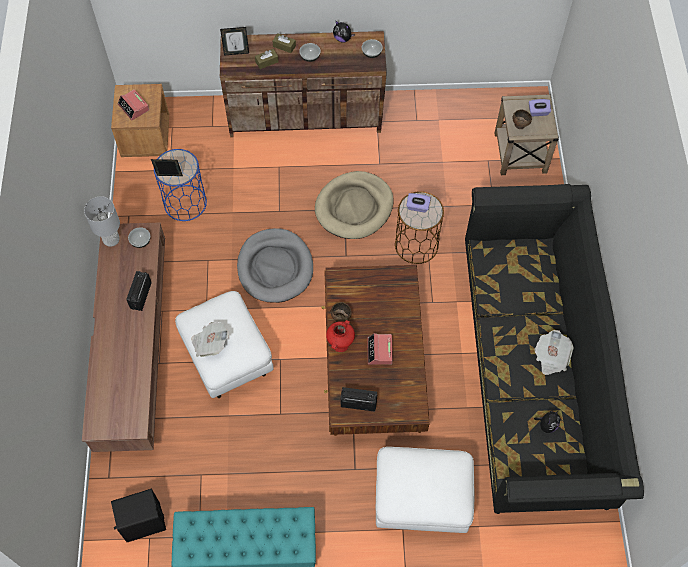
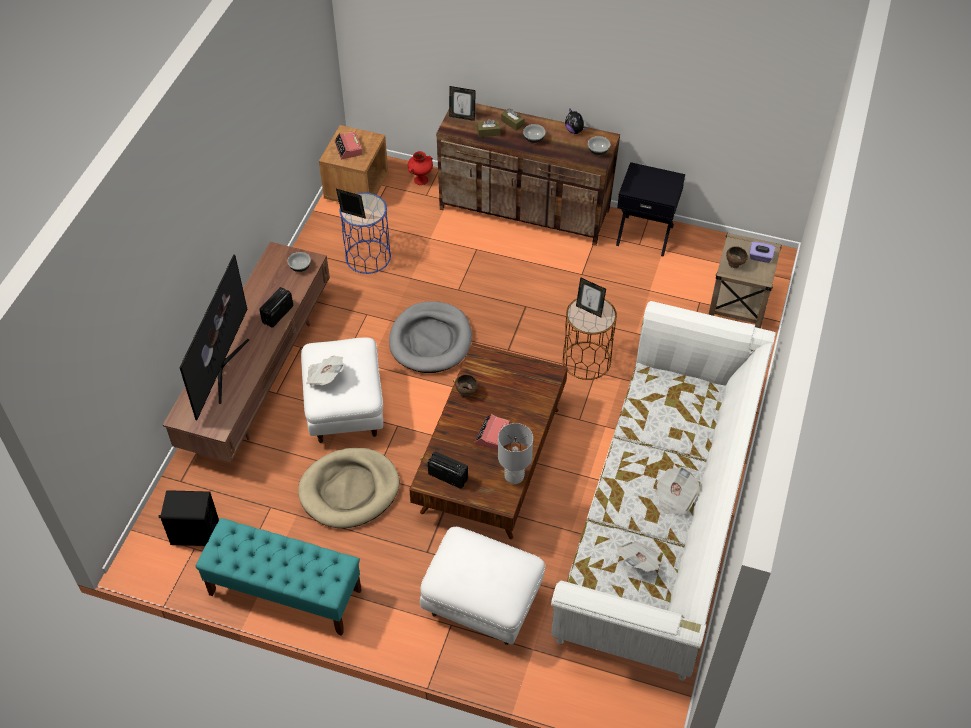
camera: 20 degrees right, 10 degrees down
(111, 241) = (272, 258): grey table lamp -> grey table lamp (514, 477)
(112, 366) = (222, 368): none -> television
(340, 344) = (454, 417): red vase -> red vase (421, 180)
(354, 207) = (537, 307): beige dog bed -> beige dog bed (349, 490)
(417, 109) = (645, 234): none -> black nightstand
(417, 207) = (589, 310): purple tissue box -> picture frame
(534, 372) = (659, 519): black sofa -> white sofa
(546, 425) = (640, 562): plush toy -> newspaper

